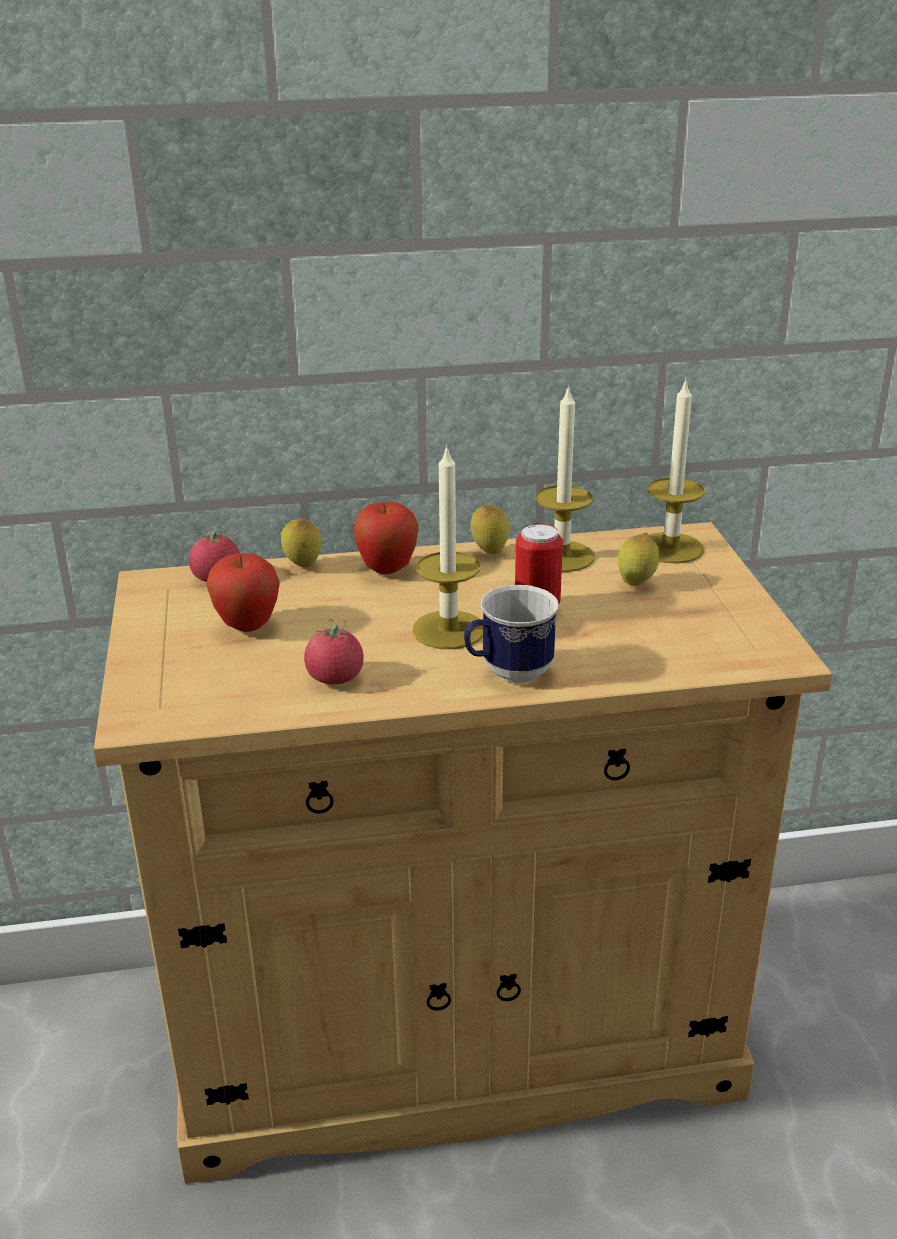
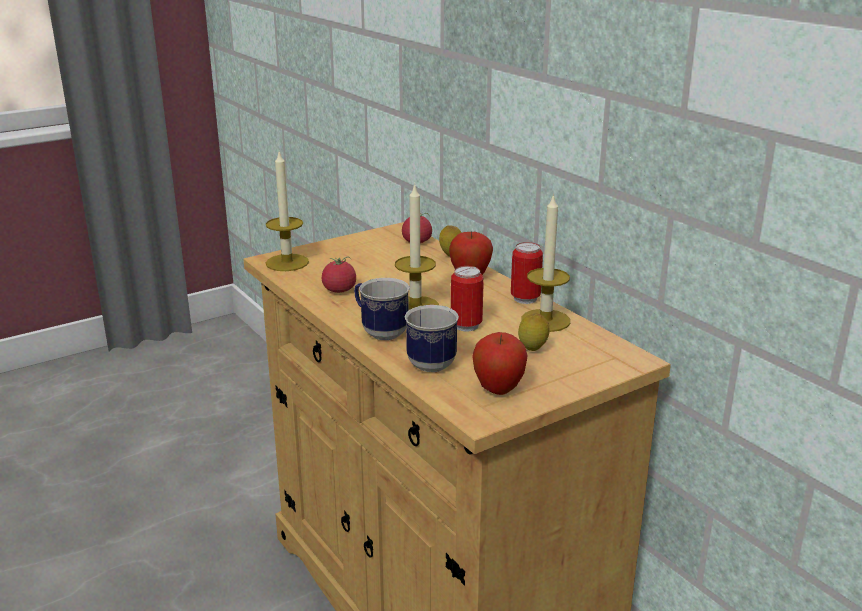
camera: 65 degrees right, 5 degrees down
(247, 626) = (373, 260): apple -> apple (498, 390)
(489, 552) = (525, 299): lemon -> can
(624, 653) = (433, 361): none -> mug
(670, 548) = (603, 354): candle -> candle (287, 262)

